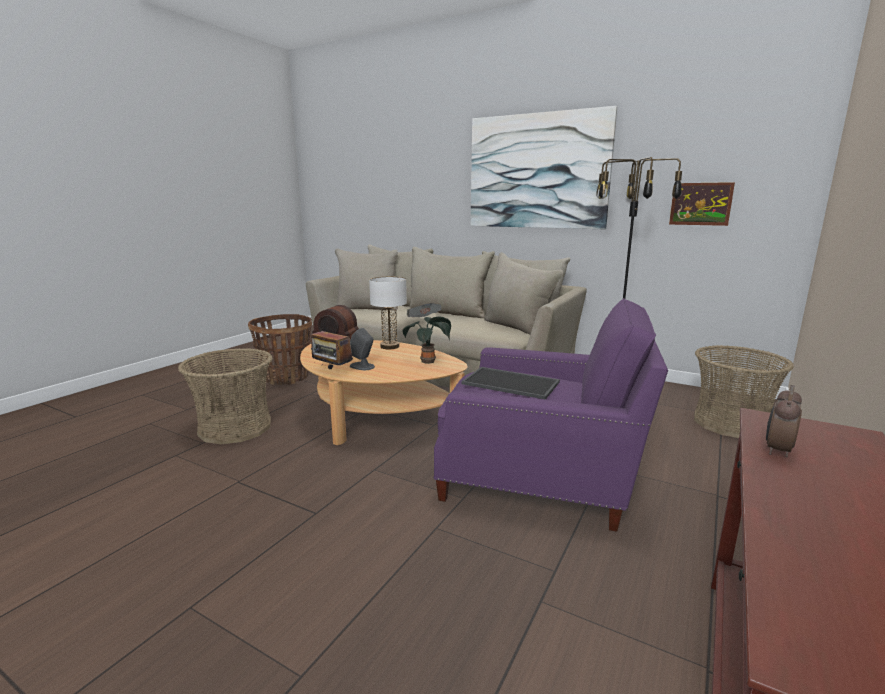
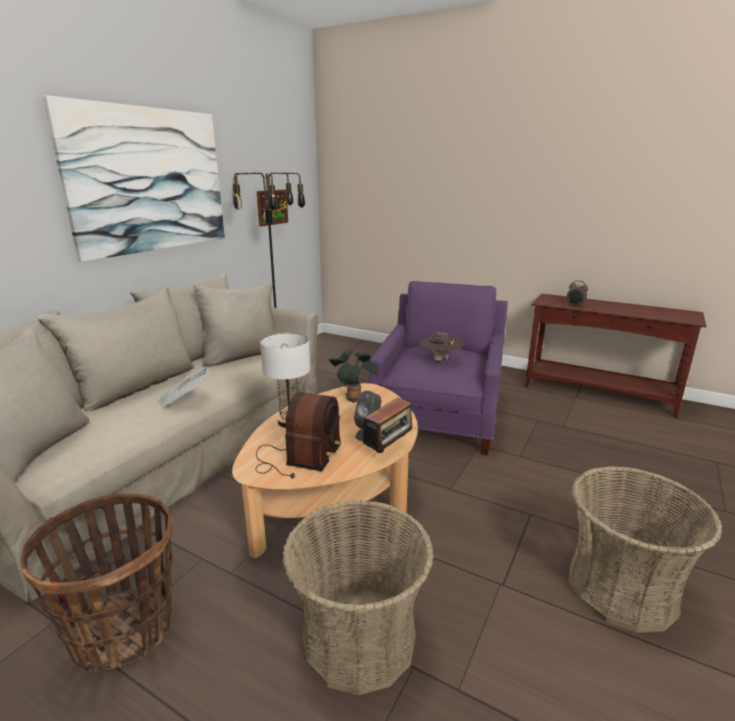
camera: 90 degrees left, 5 degrees up
(512, 383) = (439, 360): tray -> brown hat
(730, 423) = (357, 351): basket -> basket (621, 589)

